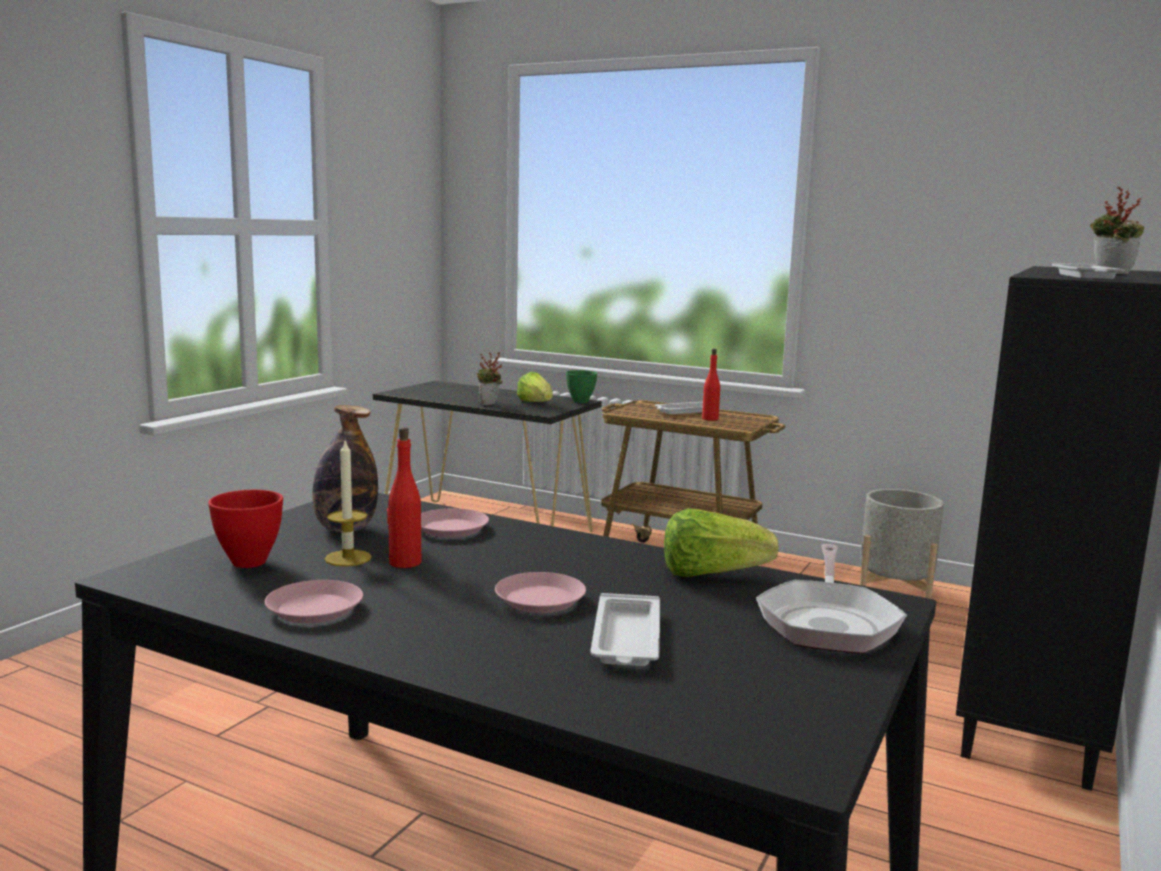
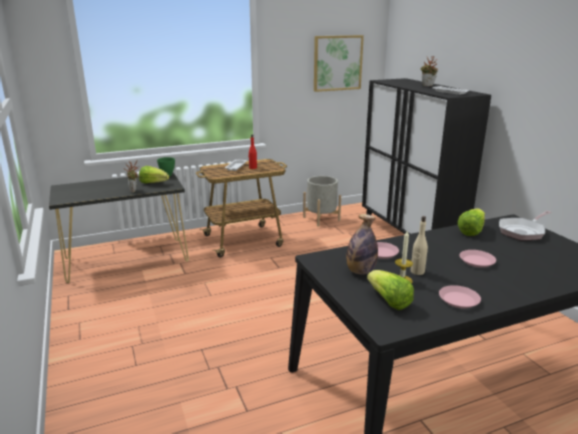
camera: 50 degrees left, 10 degrees up
(247, 562) = (388, 301): red bowl -> lettuce
(404, 562) = (417, 272): red bottle -> beige bottle
(626, 639) = (521, 260): white tray -> none
(828, 621) = (523, 231): frying pan -> frying pan turned 90 degrees clockwise
(1010, 231) = (337, 63): none -> picture

